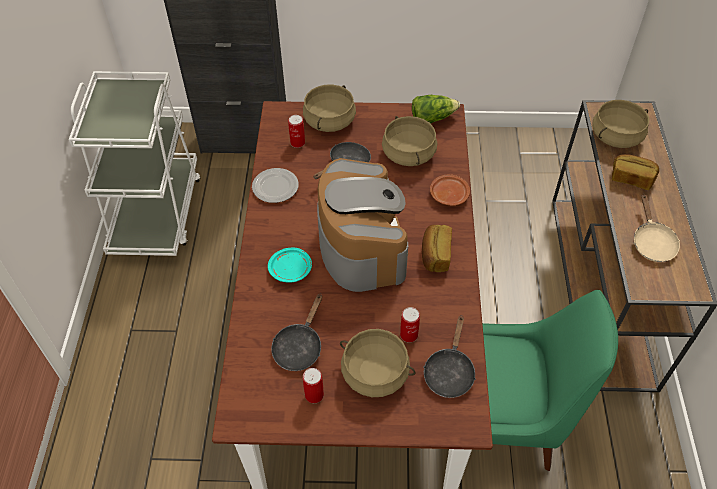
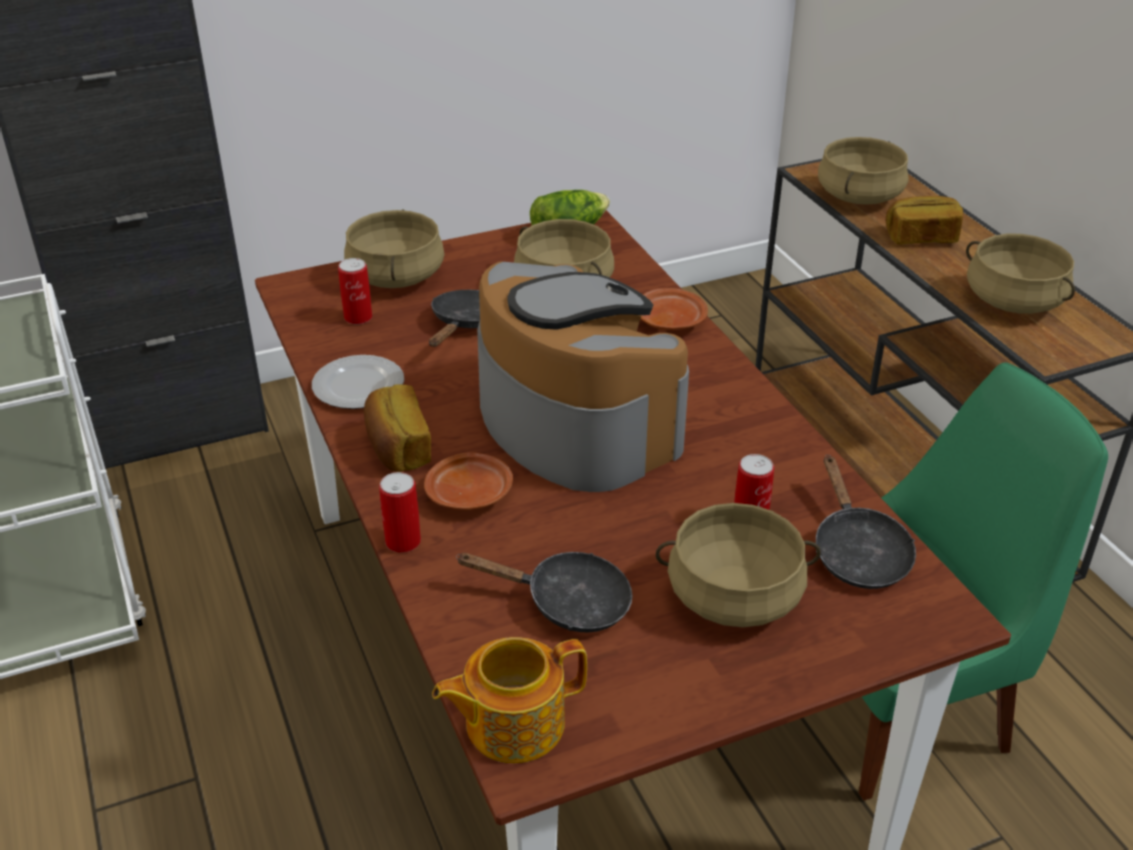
camera: 25 degrees left, 15 degrees down
(241, 399) = (512, 723): none -> teapot
(291, 269) = (470, 493): turquoise plate -> brown plate
(299, 347) = (567, 602): black frying pan -> black frying pan turned 75 degrees counterclockwise
(314, 395) = (649, 667): can -> can (403, 541)
(435, 255) = (709, 403): bread -> bread (397, 448)
(652, 242) = (1013, 301): beige frying pan -> beige cooking pot

